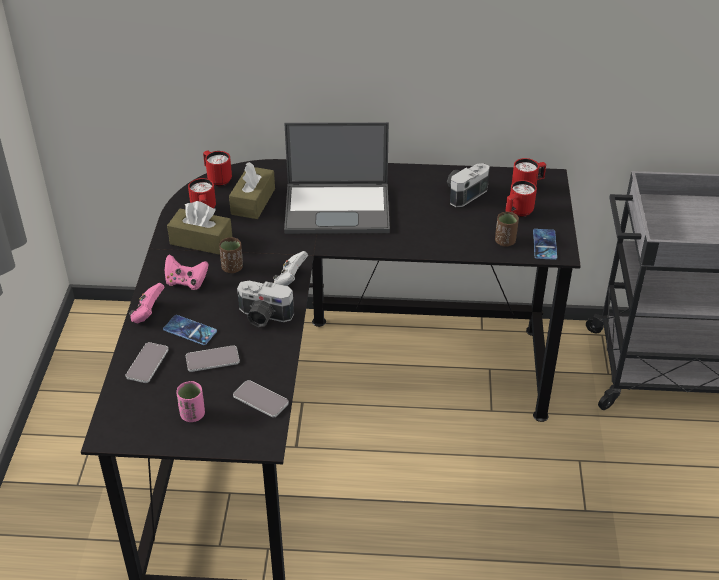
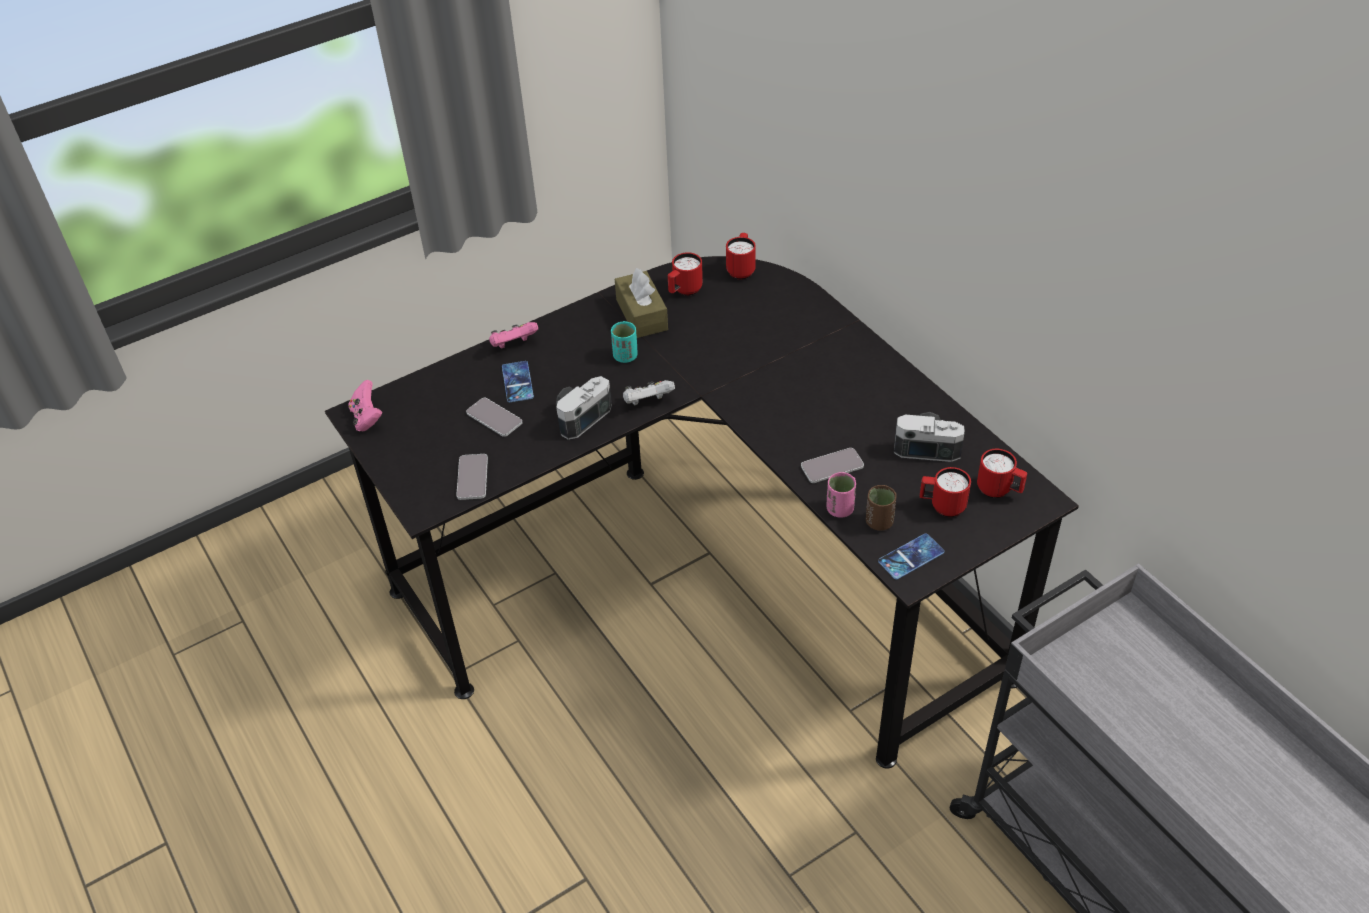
camera: 55 degrees right, 5 degrees up
(147, 363) = (454, 383): phone -> phone (832, 466)
(186, 282) = (576, 341): pink game controller -> pink game controller (367, 418)
(192, 415) = (418, 447): pink cup -> pink cup (840, 509)
(232, 268) = (625, 356): brown cup -> turquoise cup
(253, 201) = (735, 311): brown tissue box -> none
(263, 317) = (580, 415): camera -> camera turned 60 degrees clockwise
(339, 208) = (791, 371): laptop -> none

